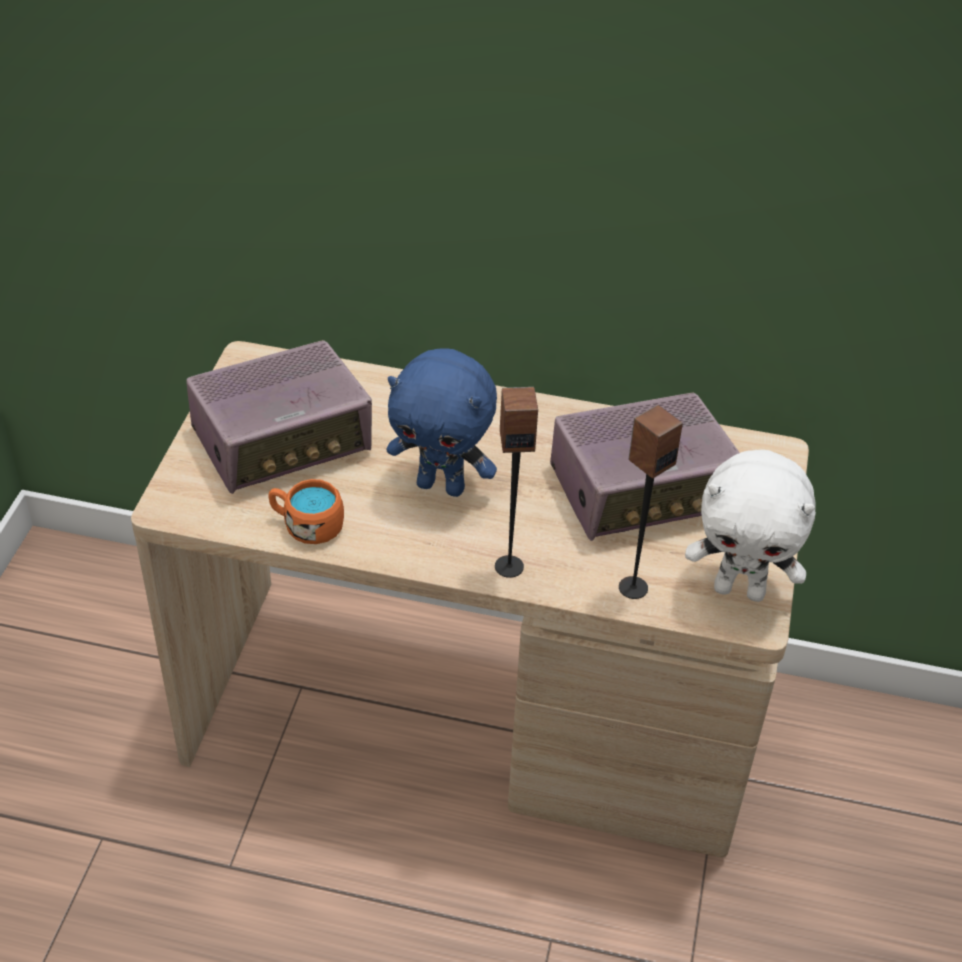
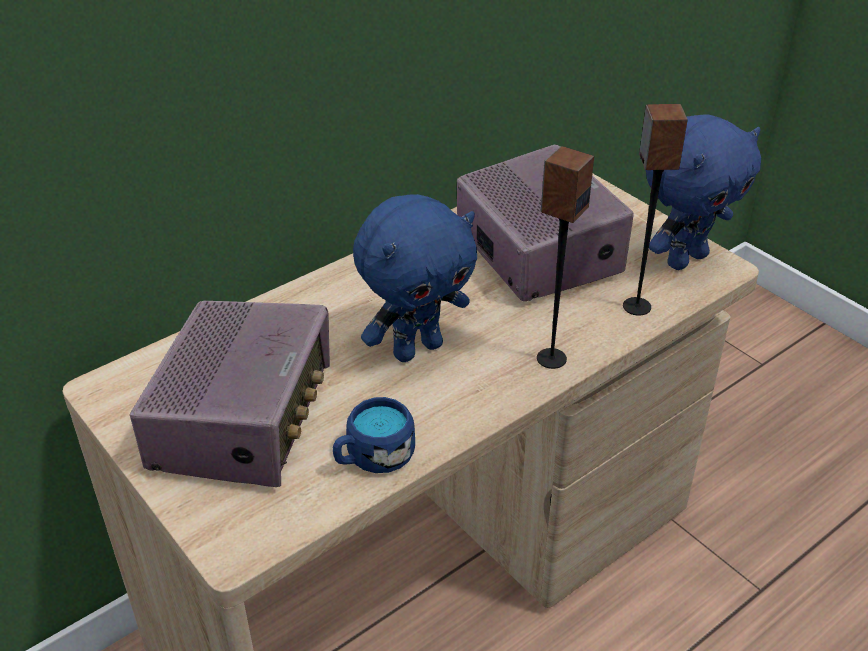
camera: 50 degrees left, 5 degrees down
(306, 525) = (373, 457): orange mug -> blue mug
(642, 491) = (538, 251): radio -> radio turned 45 degrees counterclockwise
(740, 590) = (685, 259): white plush toy -> blue plush toy

